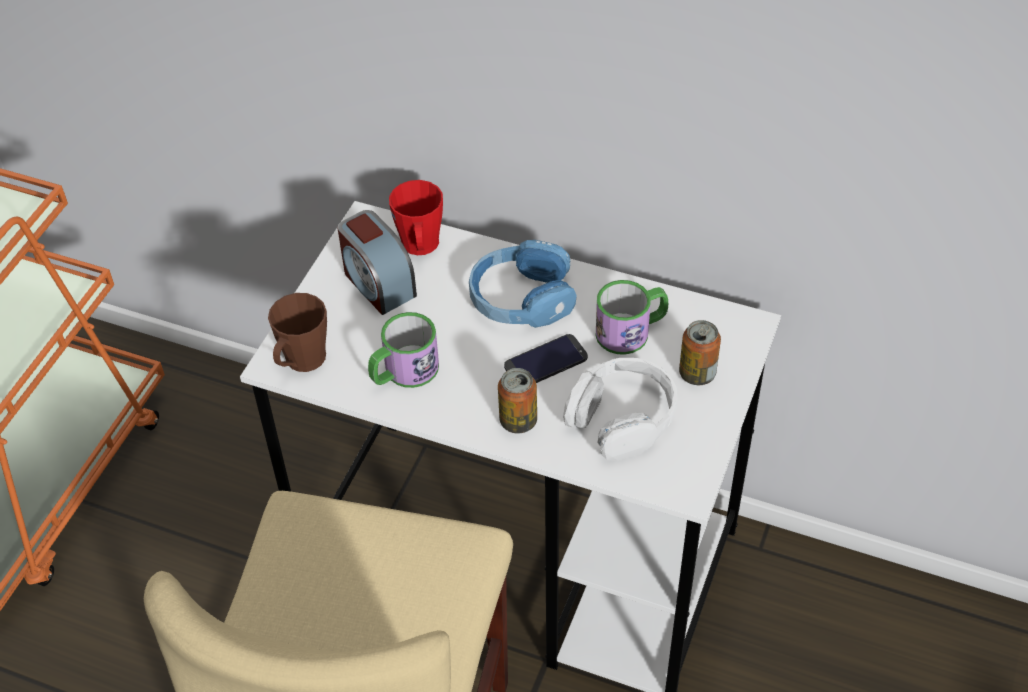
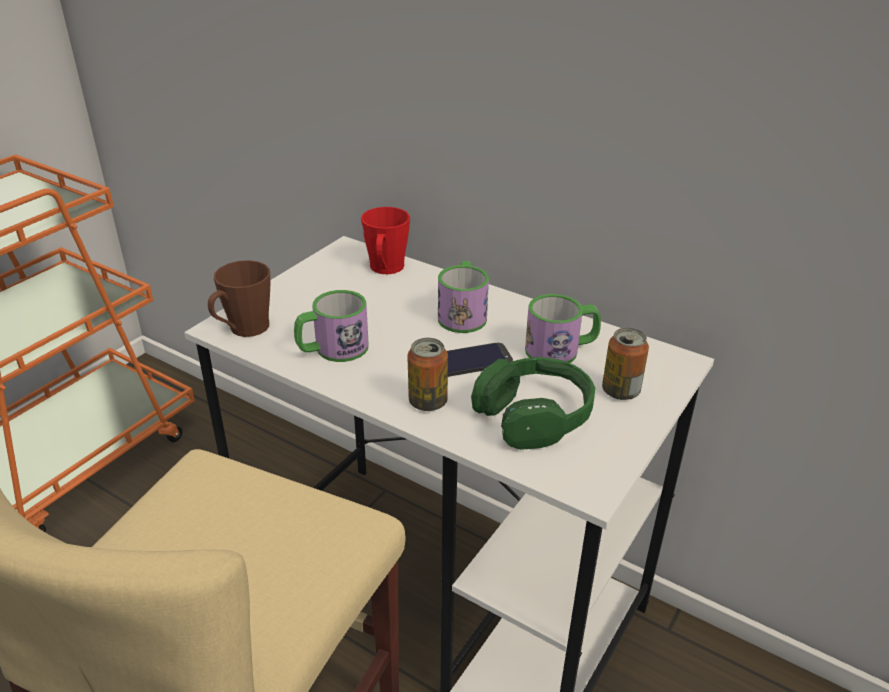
camera: 10 degrees right, 15 degrees down
(378, 283) = (338, 287): alarm clock -> none
(521, 299) = (463, 314): blue headphones -> mug
(622, 418) = (535, 415): white headphones -> green headphones

